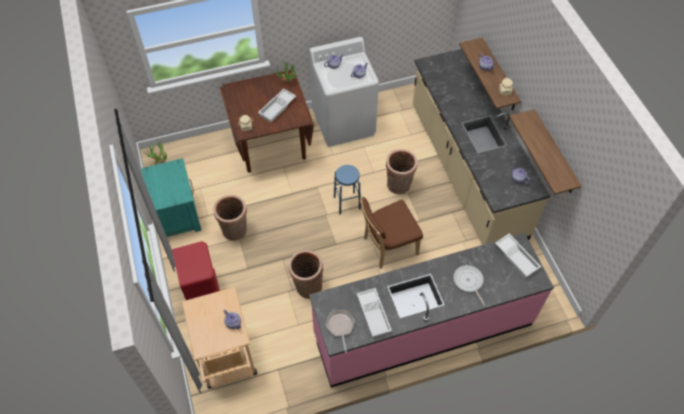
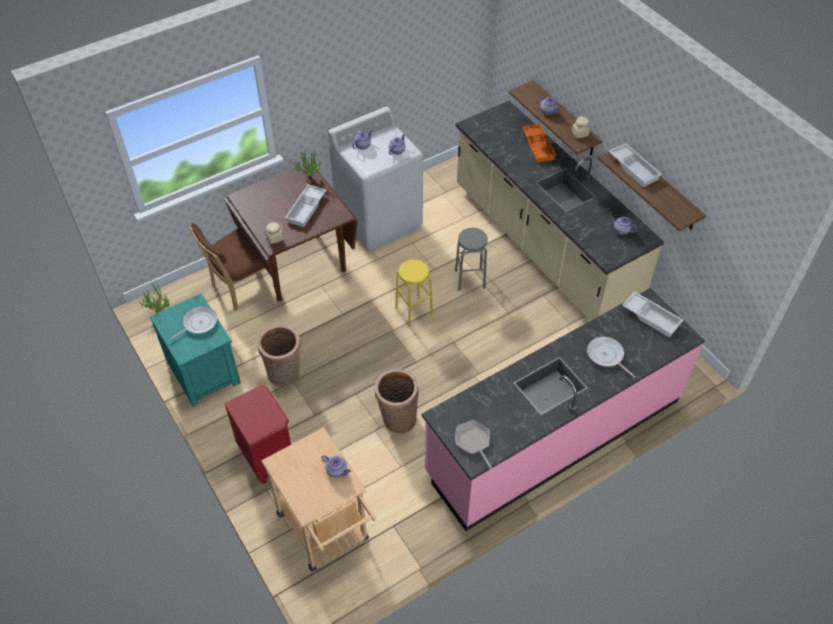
camera: 15 degrees left, 5 degrees down
(173, 182) = (198, 323): none -> frying pan
(347, 203) = (414, 311): blue stool -> yellow stool
(374, 314) = (509, 418): white tray -> white tray (634, 168)
(388, 247) = (480, 351): brown chair -> brown chair (241, 286)
(398, 186) = (470, 279): basket -> grey stool
(475, 92) = (539, 146): none -> orange tray

